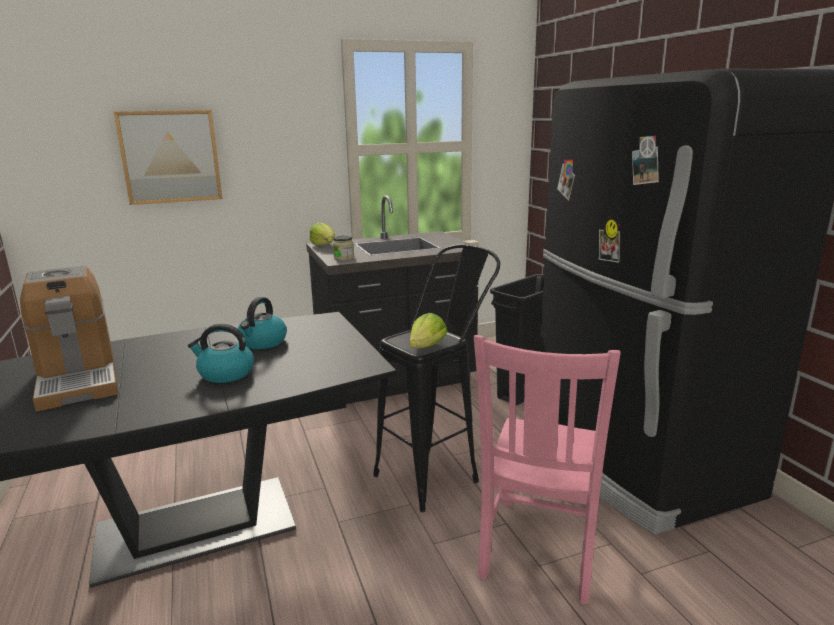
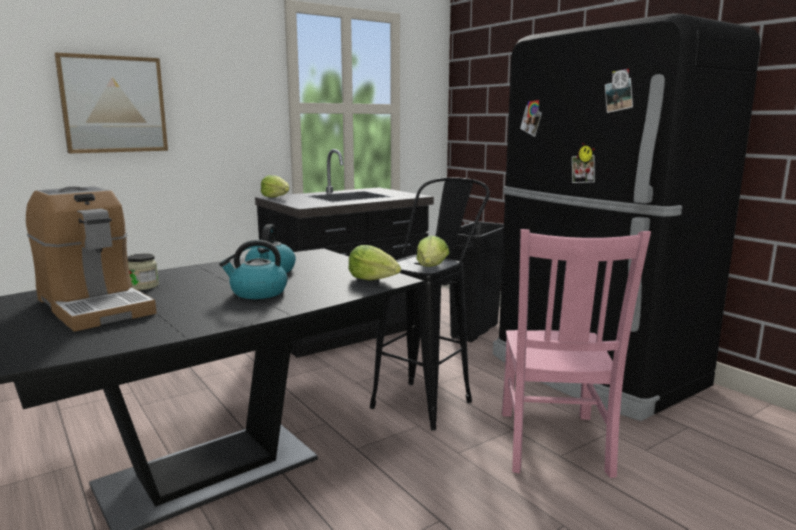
camera: 15 degrees left, 5 degrees down
(344, 258) = (308, 204): jar -> jar (143, 286)
(347, 364) = (374, 280): none -> lettuce

